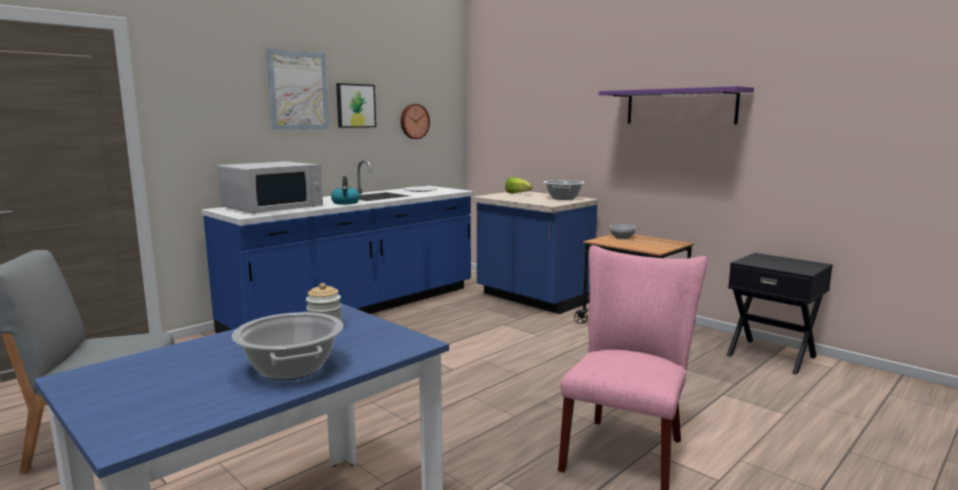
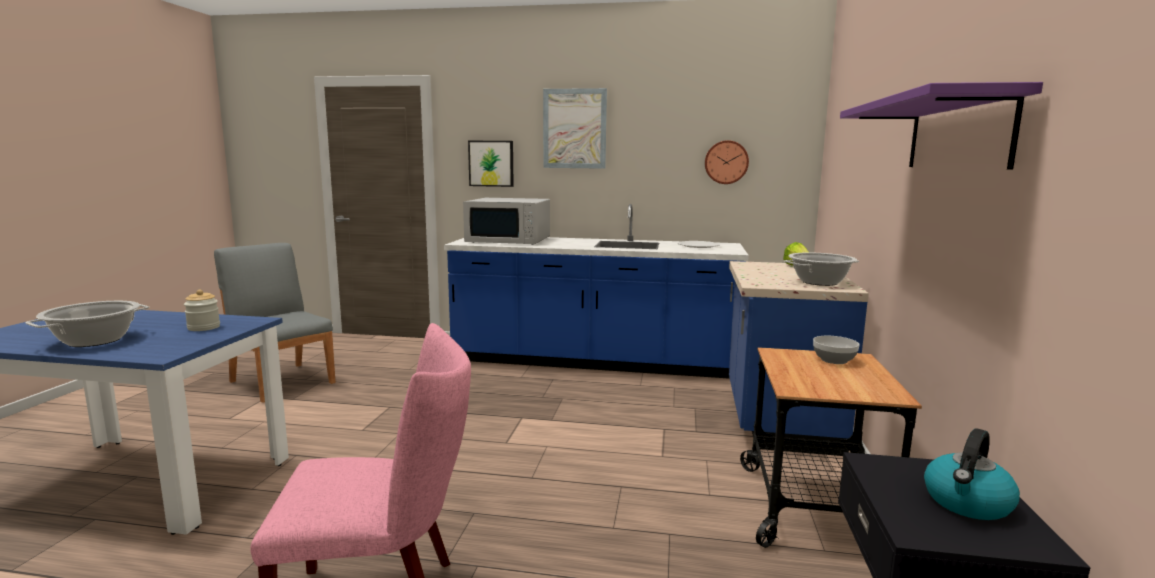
camera: 55 degrees right, 0 degrees up
(346, 203) = (569, 245): kettle -> kettle (967, 503)
(355, 106) = (642, 143): picture -> picture (491, 163)

